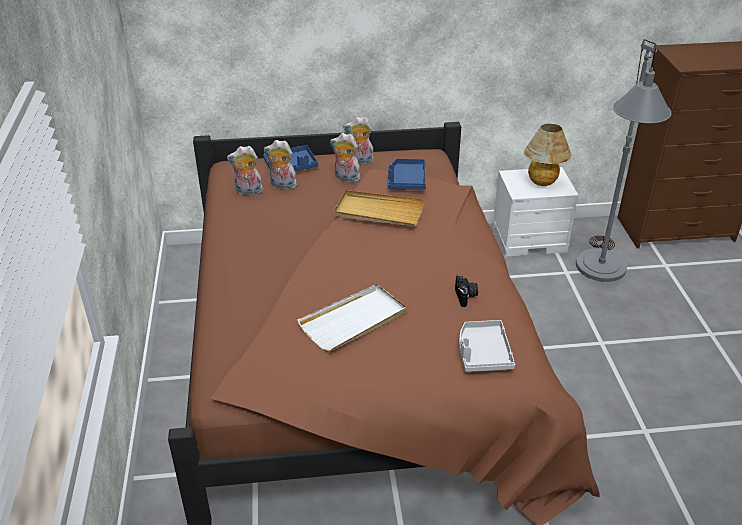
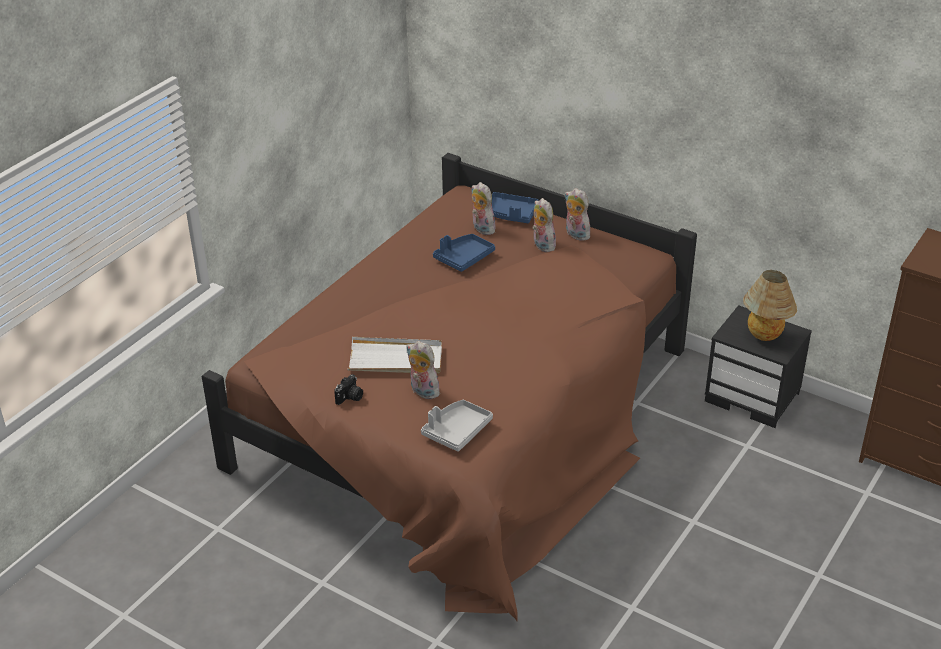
camera: 40 degrees right, 0 degrees up
(248, 192) = (448, 222): plush toy -> plush toy (422, 391)
(378, 212) = (526, 285): beige tray -> none
(406, 180) = (587, 269): blue tray -> blue tray (463, 258)
(466, 296) = (502, 386): camera -> camera (350, 397)
(530, 238) = (753, 397): white nightstand -> black nightstand
(600, 275) = (779, 465): grey floor lamp -> none

